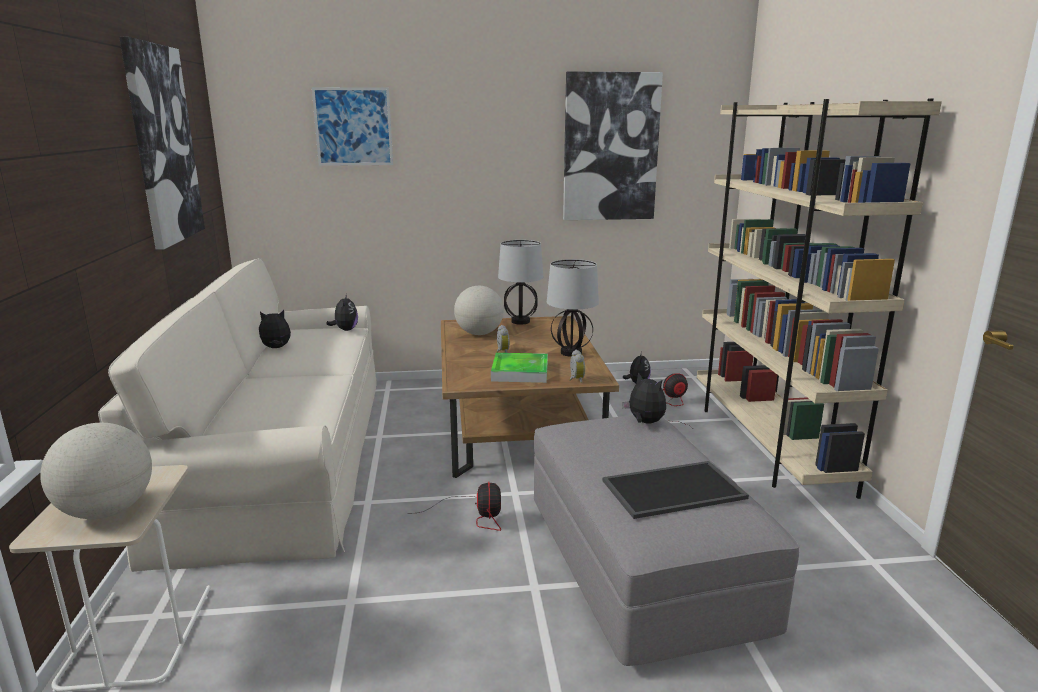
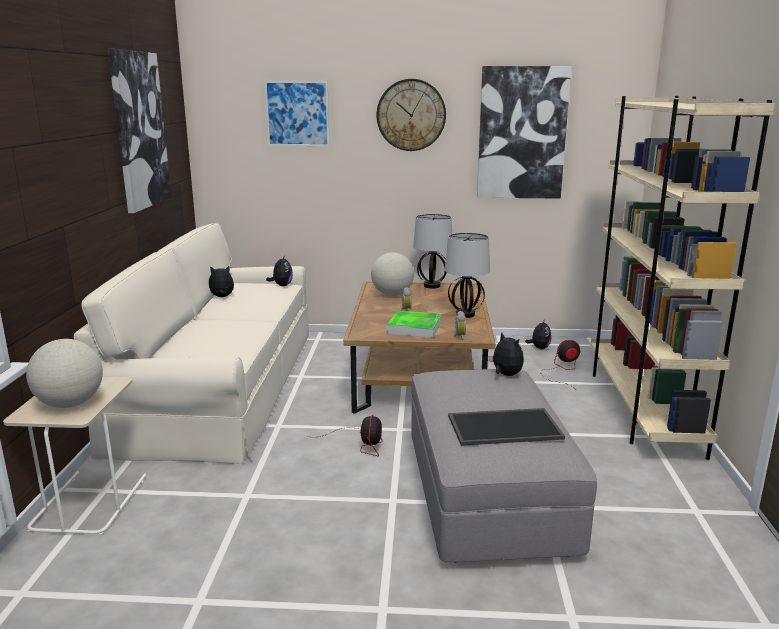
camera: 10 degrees right, 0 degrees up
(487, 128) = (411, 115): none -> wall clock

